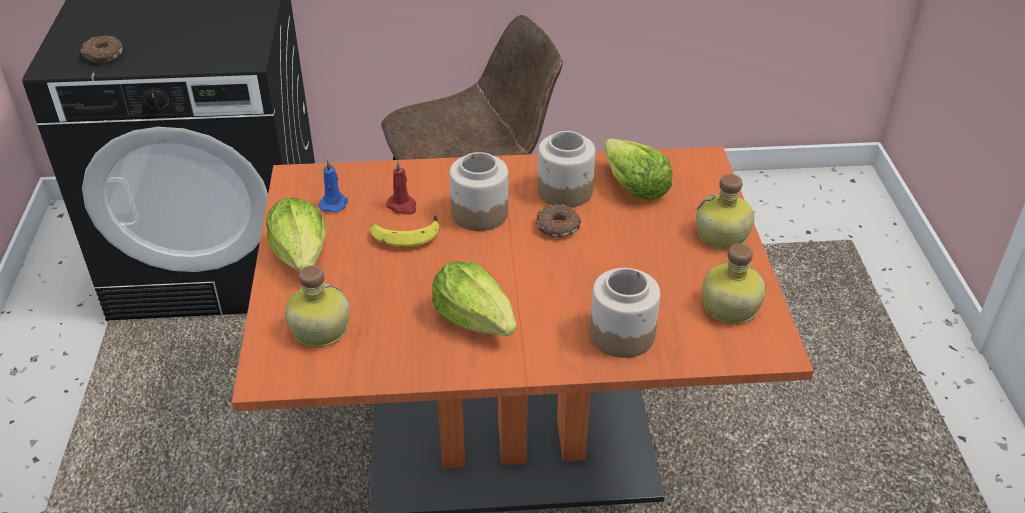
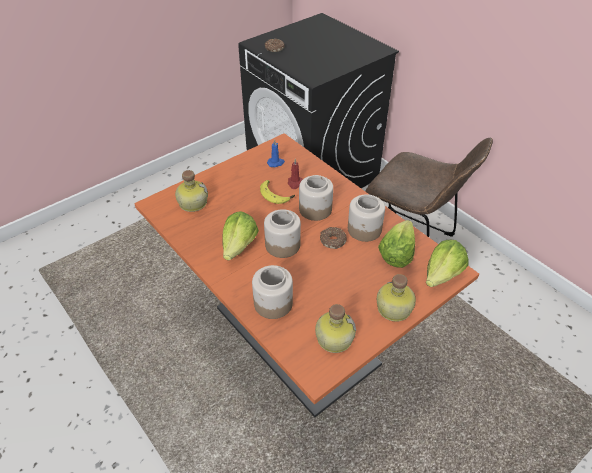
camera: 55 degrees right, 5 degrees up
(302, 256) = (233, 173): lettuce -> lettuce (442, 275)
(518, 275) = (283, 245): none -> jar

